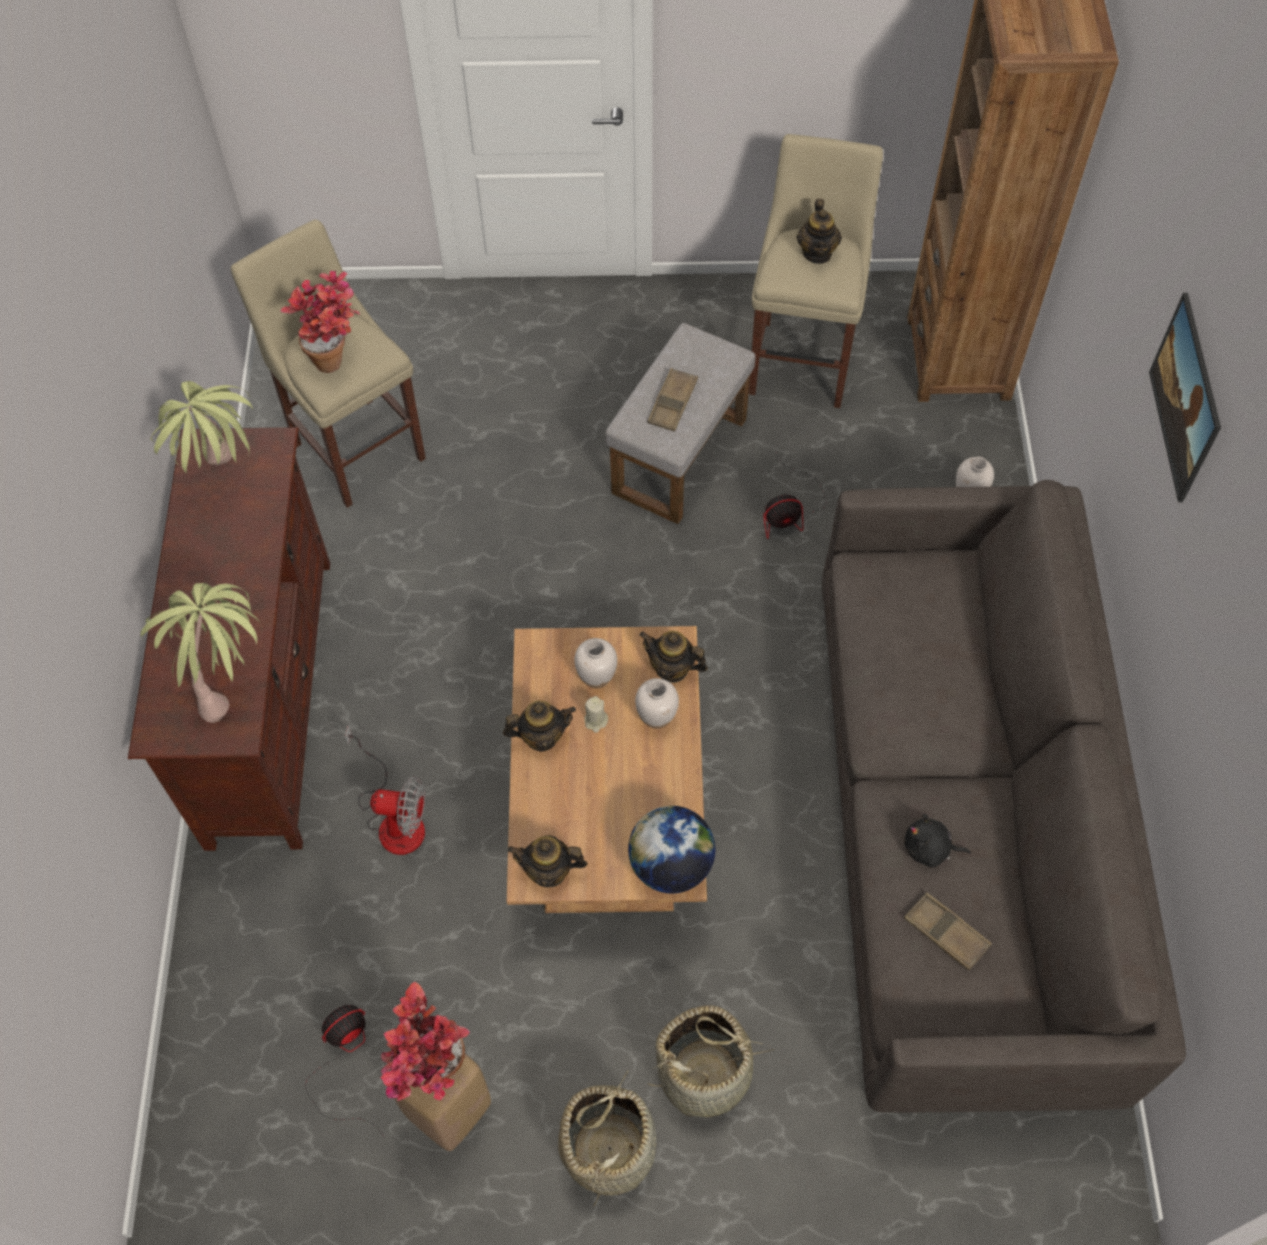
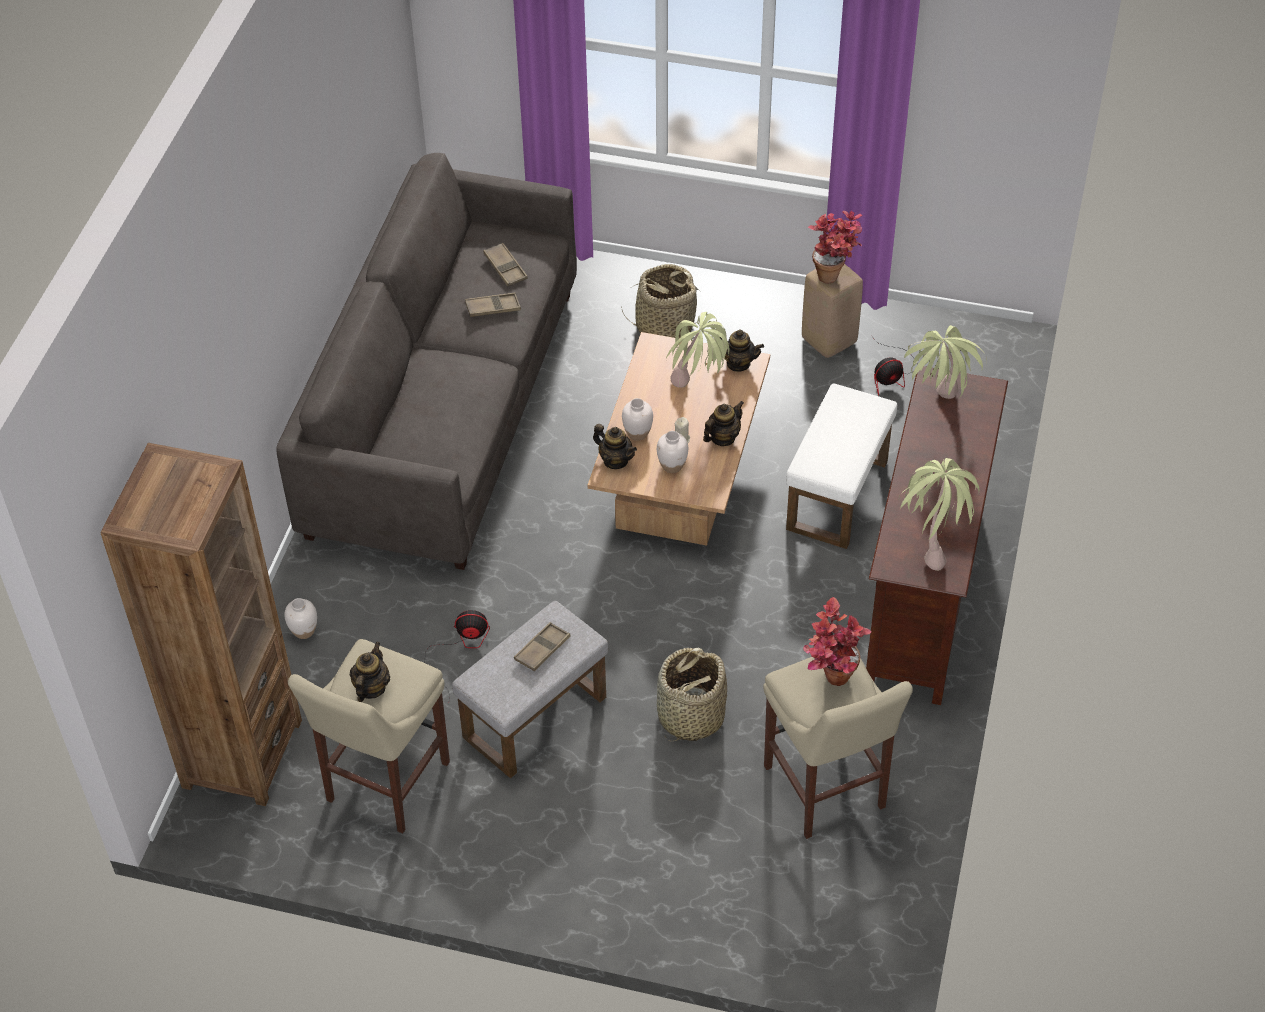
camera: 165 degrees left, 10 degrees down
(394, 818) = (838, 497): fan -> white ottoman
(541, 736) = (722, 438): teapot -> teapot turned 135 degrees clockwise
(592, 803) = (698, 393): none -> potted plant
(609, 1148) = (734, 305): basket -> basket (690, 716)
(671, 865) = (657, 352): globe -> none
(930, 849) = (493, 308): black plush toy -> brown tray
(1176, 417) = (267, 262): picture -> none

